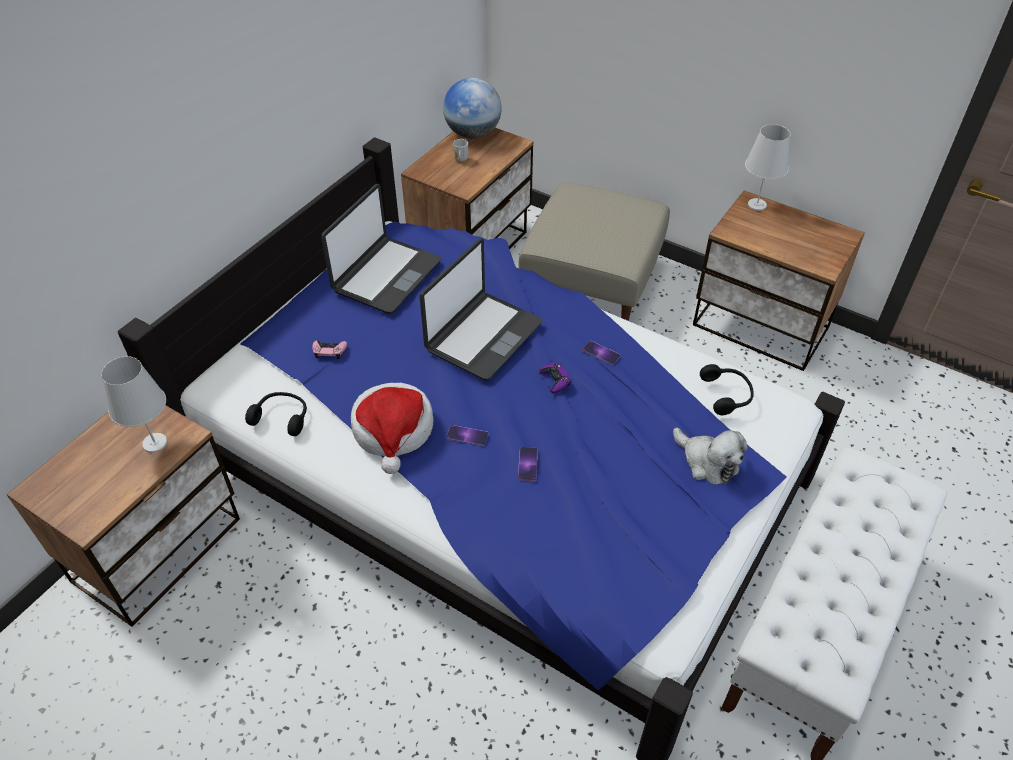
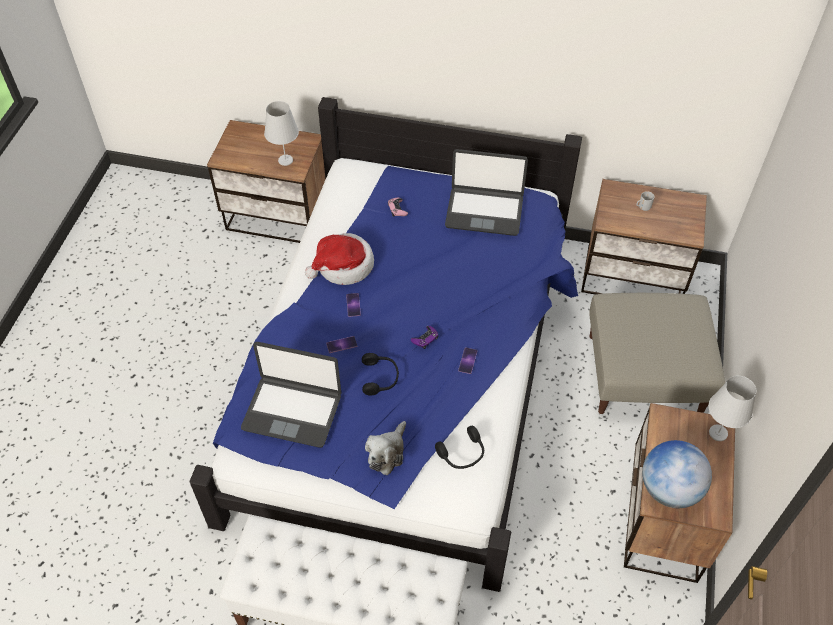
camera: 70 degrees right, 5 degrees up
(282, 417) = (335, 210): black headphones -> black headphones (380, 378)
(473, 133) = (685, 204): globe -> globe (669, 489)
(482, 336) = (449, 284): laptop -> laptop (292, 411)

